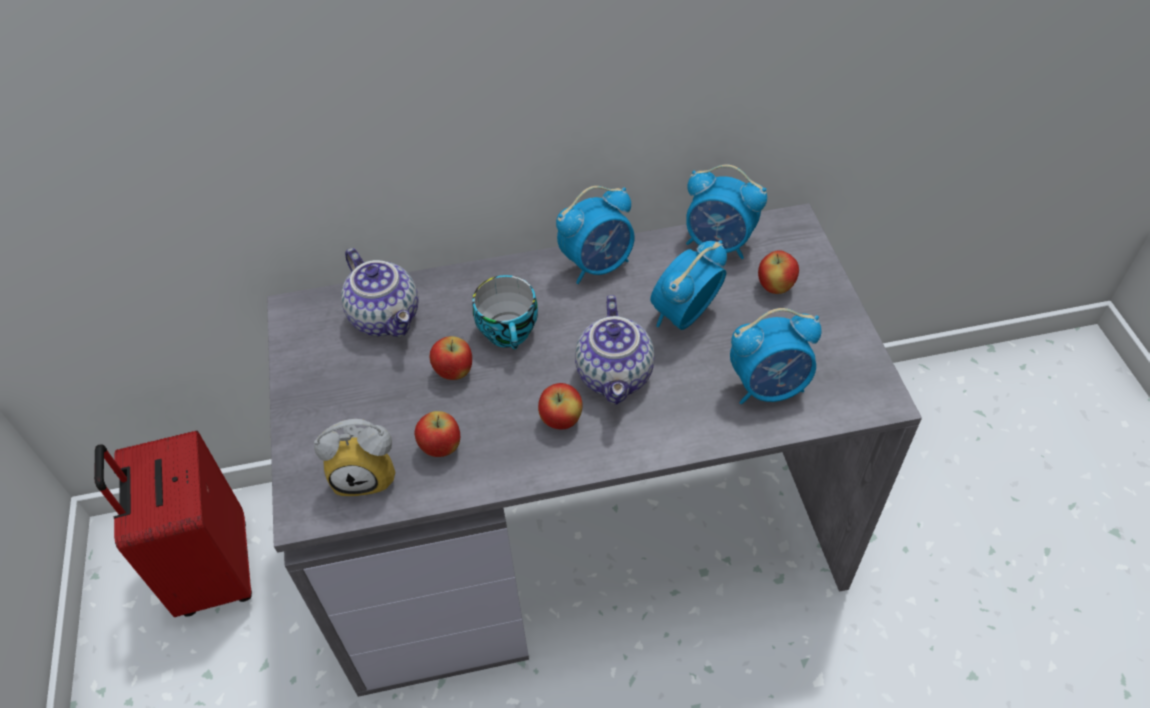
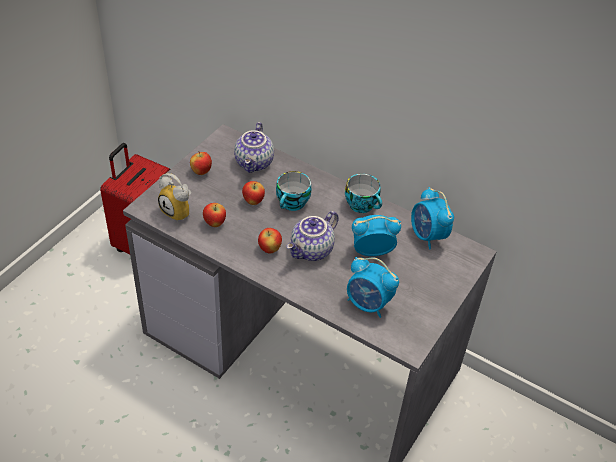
camera: 40 degrees right, 5 degrees down
(598, 265) = (363, 205): alarm clock -> cup
(775, 287) = (427, 271): apple -> apple (201, 172)

